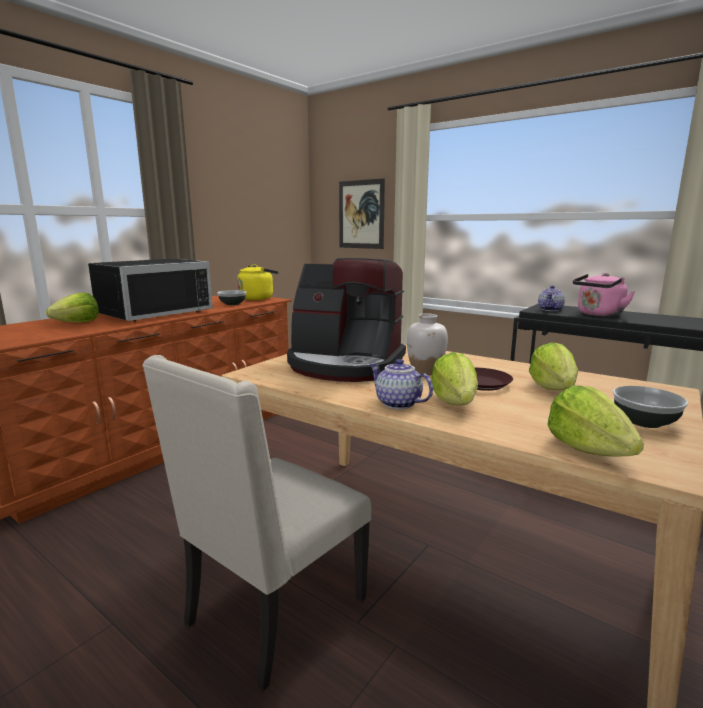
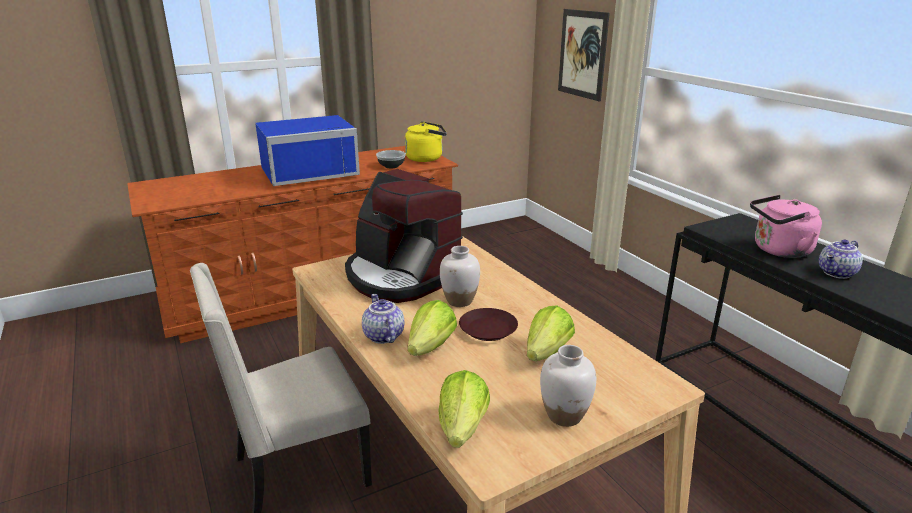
camera: 25 degrees right, 10 degrees up
(78, 323) = (240, 180): lettuce -> none
(152, 312) = (309, 172): black microwave -> blue microwave
(550, 310) = (729, 230): teapot -> teapot (837, 273)
(644, 421) = (564, 415): bowl -> white vase

